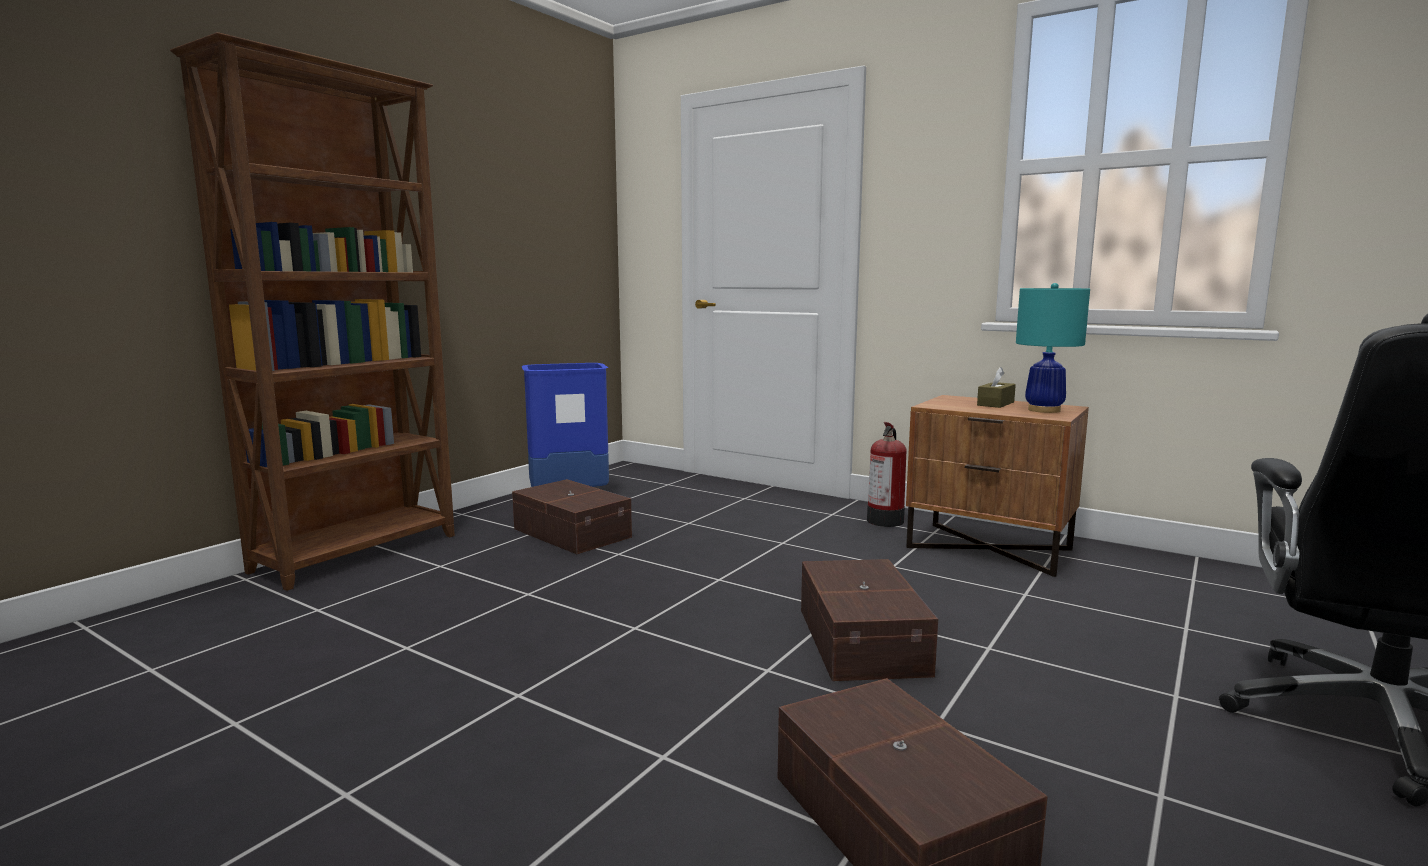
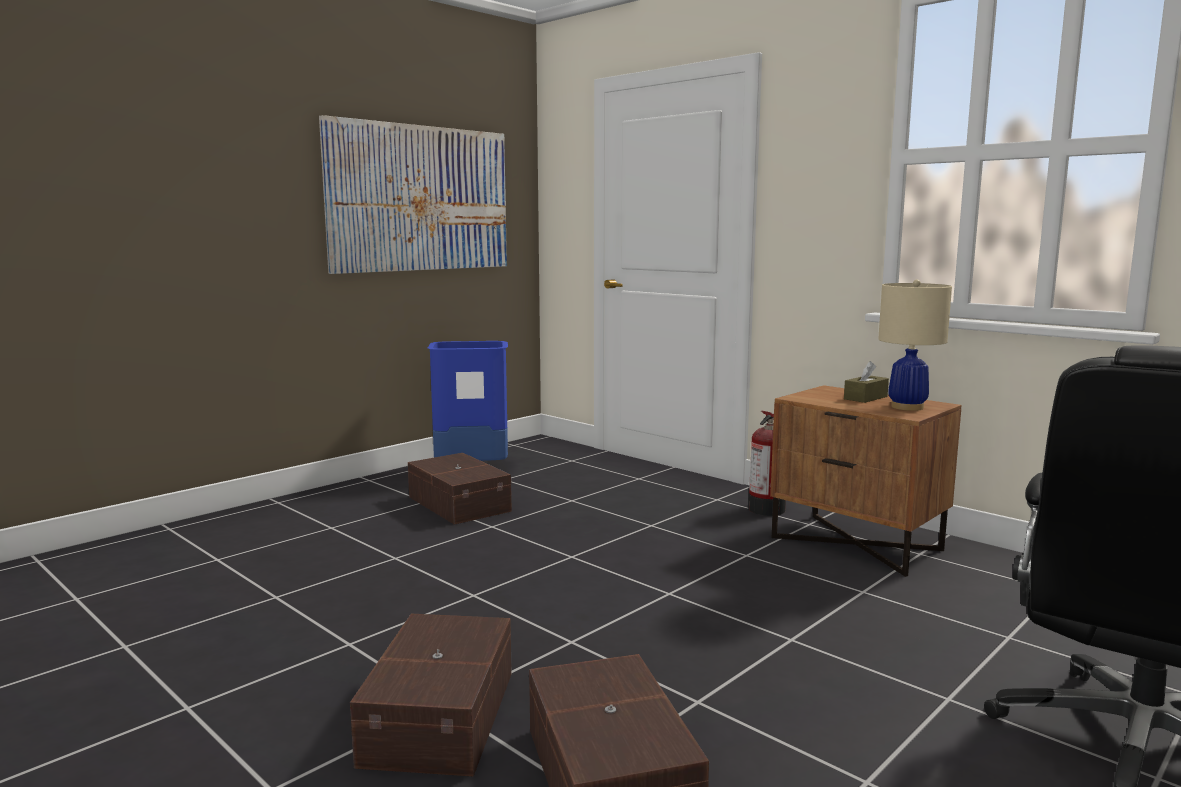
camera: 10 degrees right, 0 degrees up
(359, 553) = (268, 512): brown bookcase -> none
(505, 212) = (420, 198): none -> picture
(864, 640) = (675, 622): brown storage box -> brown storage box (443, 716)
(1044, 410) = (907, 407): turquoise table lamp -> beige table lamp

